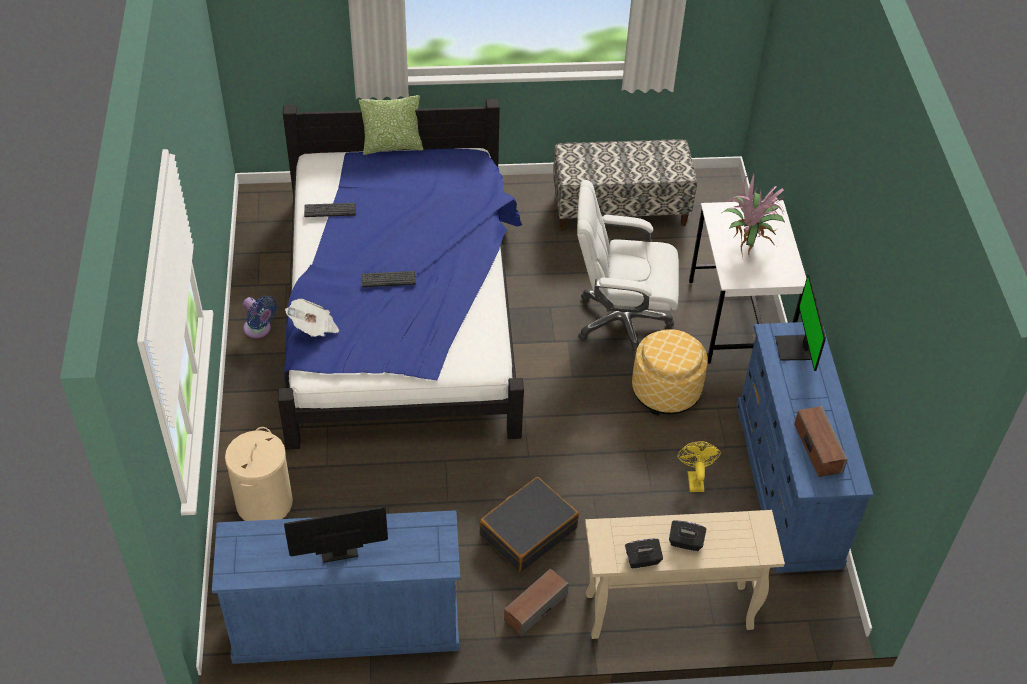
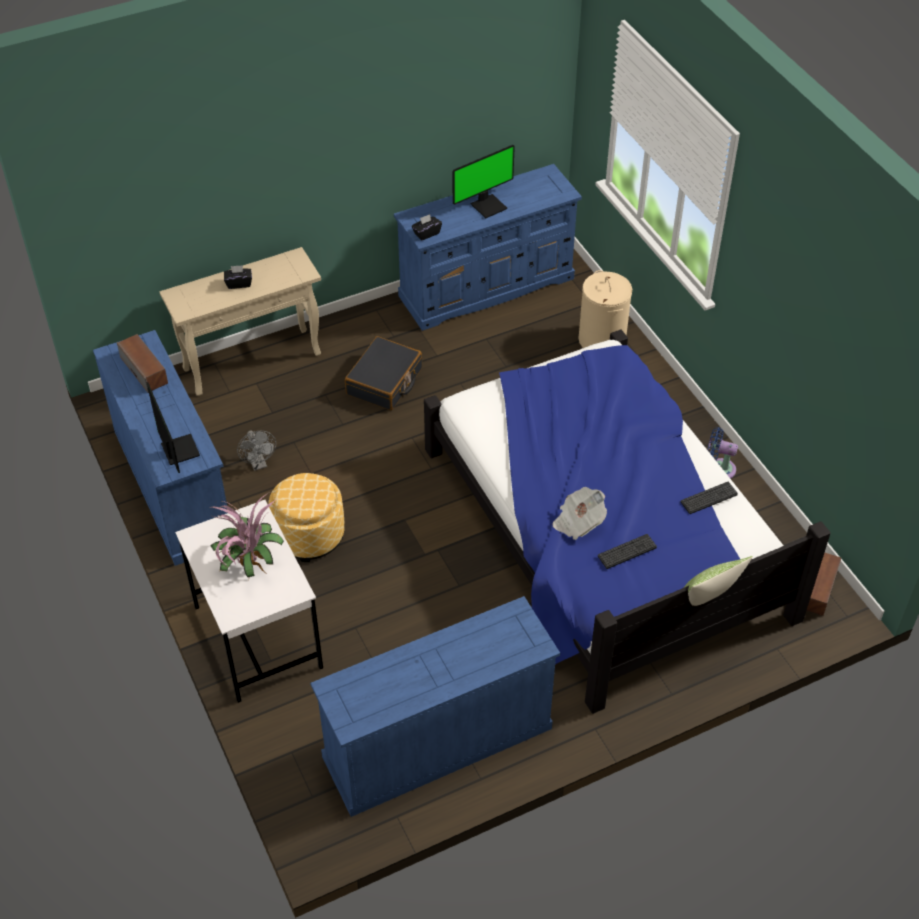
camera: 160 degrees right, 0 degrees up
(314, 327) = (633, 379): newspaper -> newspaper (578, 522)
(388, 279) = (599, 442): keyboard -> keyboard (627, 551)
(535, 607) = (355, 335): speaker -> speaker (819, 589)
(620, 208) = (436, 743): bench -> blue dresser
(620, 321) = (380, 594): white office chair -> none
(642, 560) = (268, 264): black tissue box -> black tissue box (426, 233)
(694, 478) = (259, 464): yellow fan -> grey fan

